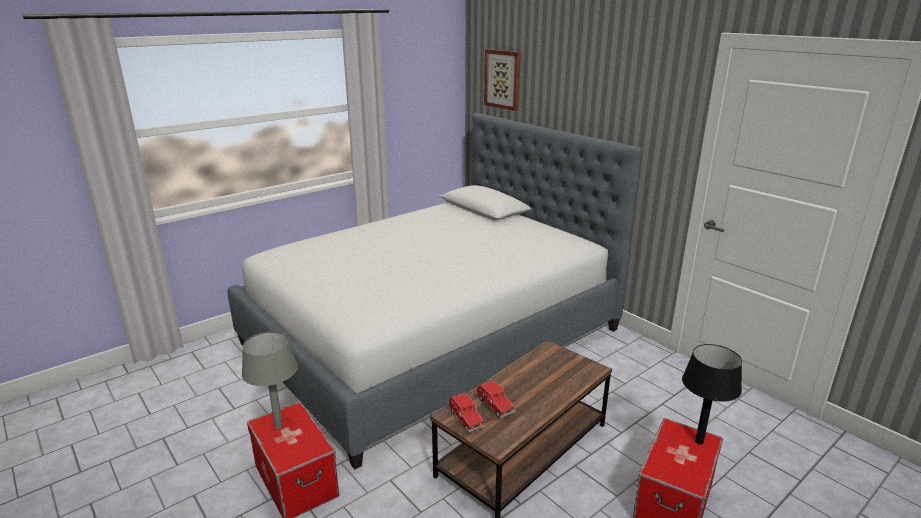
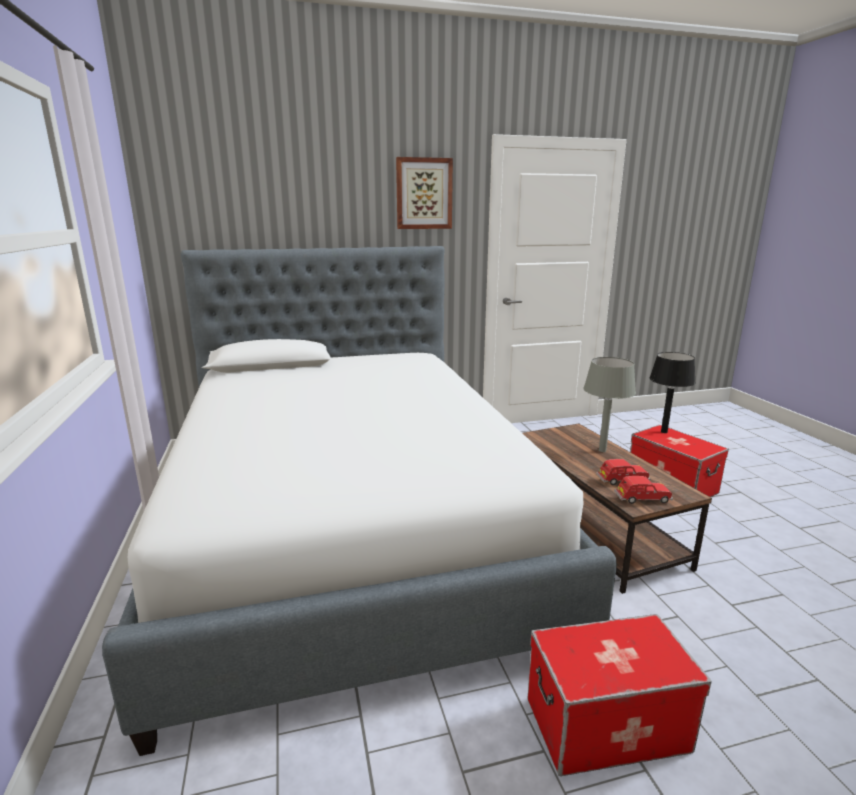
camera: 65 degrees left, 5 degrees down
(278, 426) = (591, 663): grey table lamp -> grey table lamp (602, 450)
(503, 79) = (219, 200): picture -> picture (424, 194)

